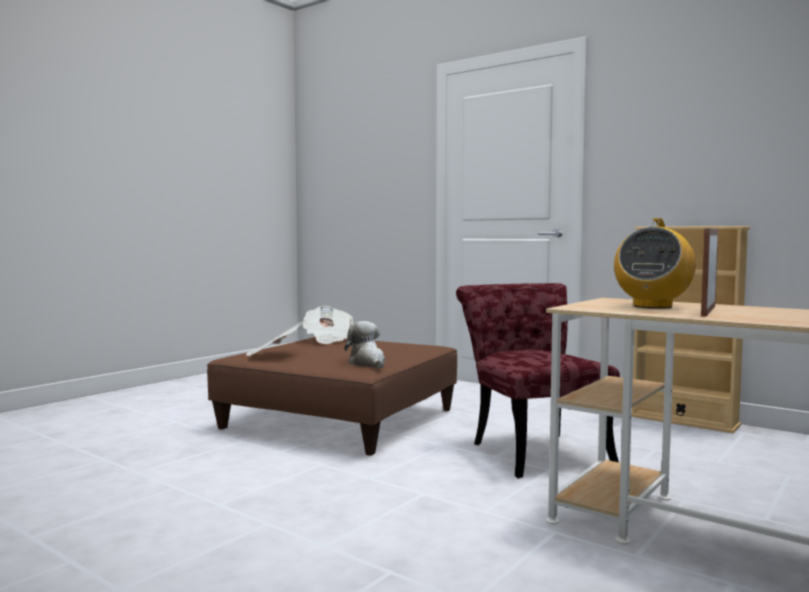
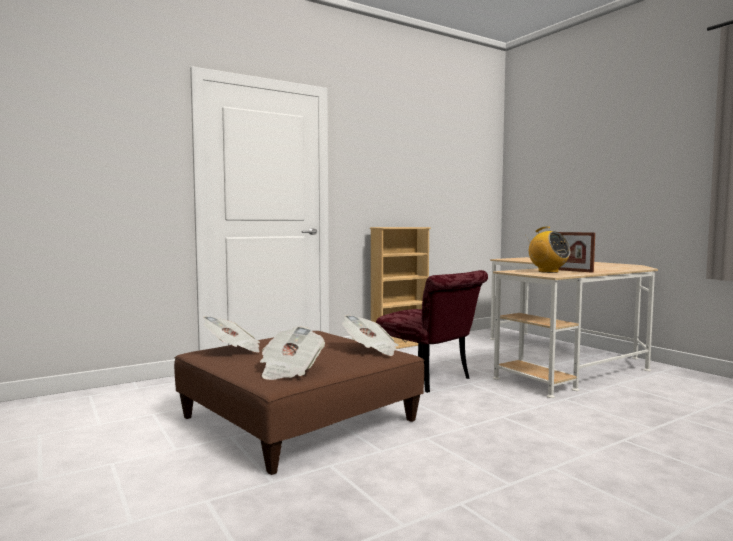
camera: 70 degrees left, 0 degrees up
(367, 363) = (371, 350): plush toy -> newspaper
(533, 450) = (431, 380): red chair -> red chair turned 135 degrees counterclockwise

